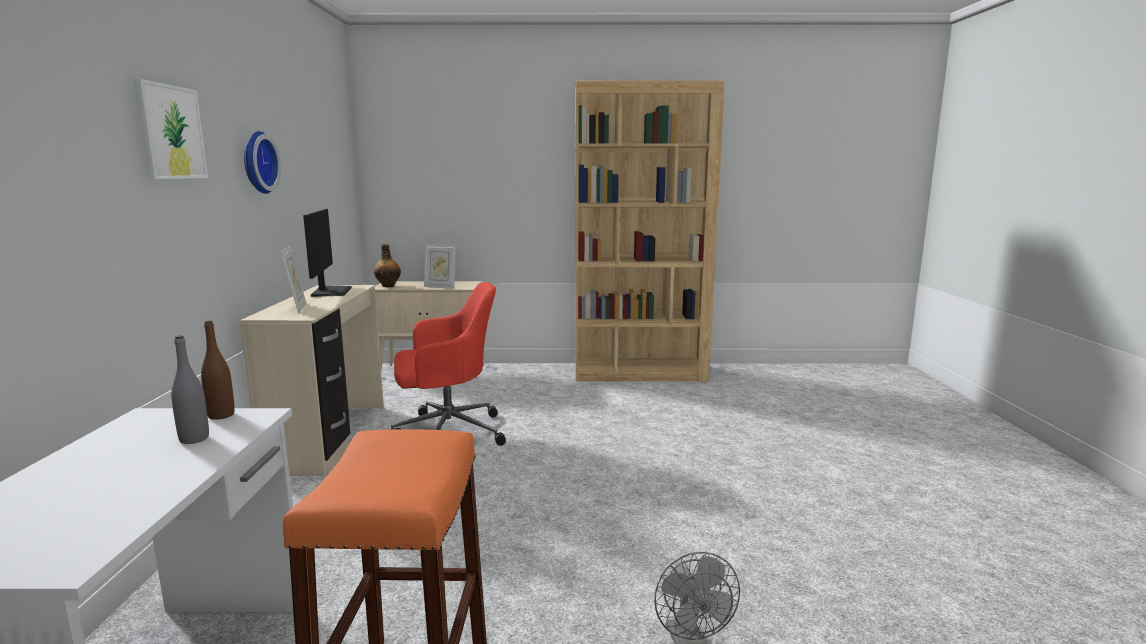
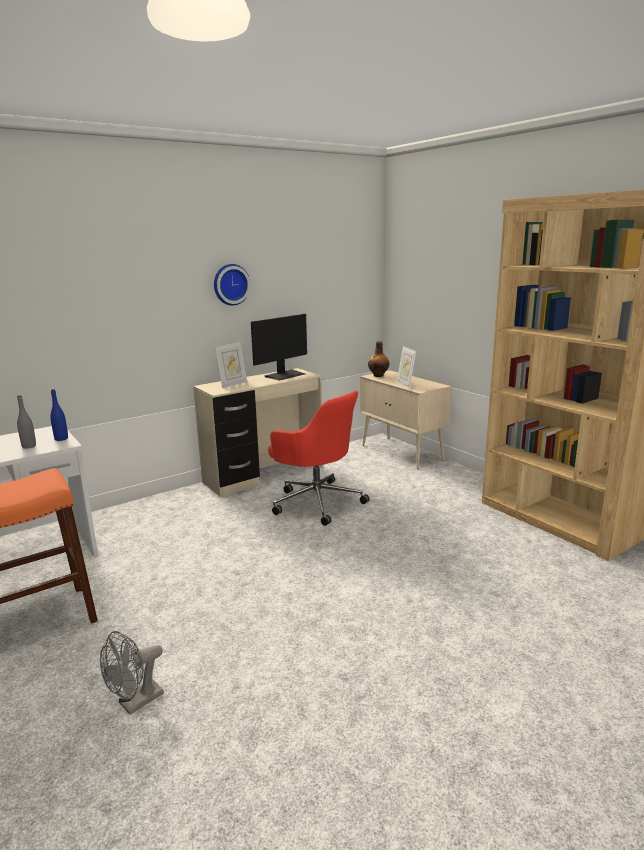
camera: 55 degrees right, 5 degrees up
(171, 132) = (141, 274): picture -> none
(221, 415) = (61, 439): brown bottle -> blue bottle

